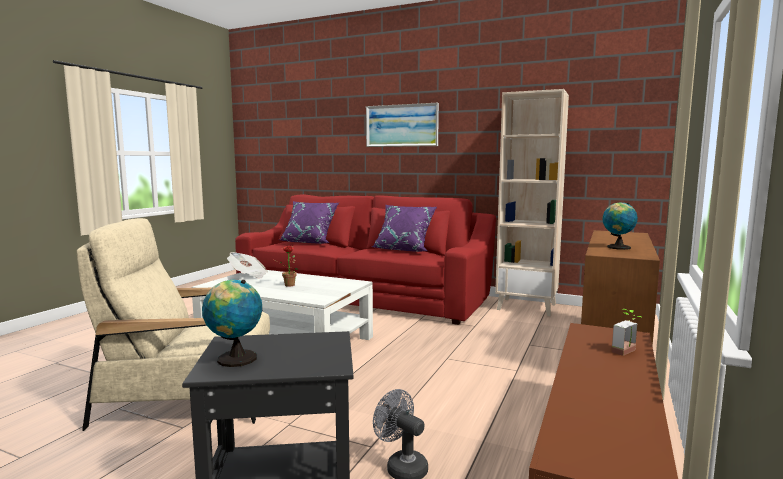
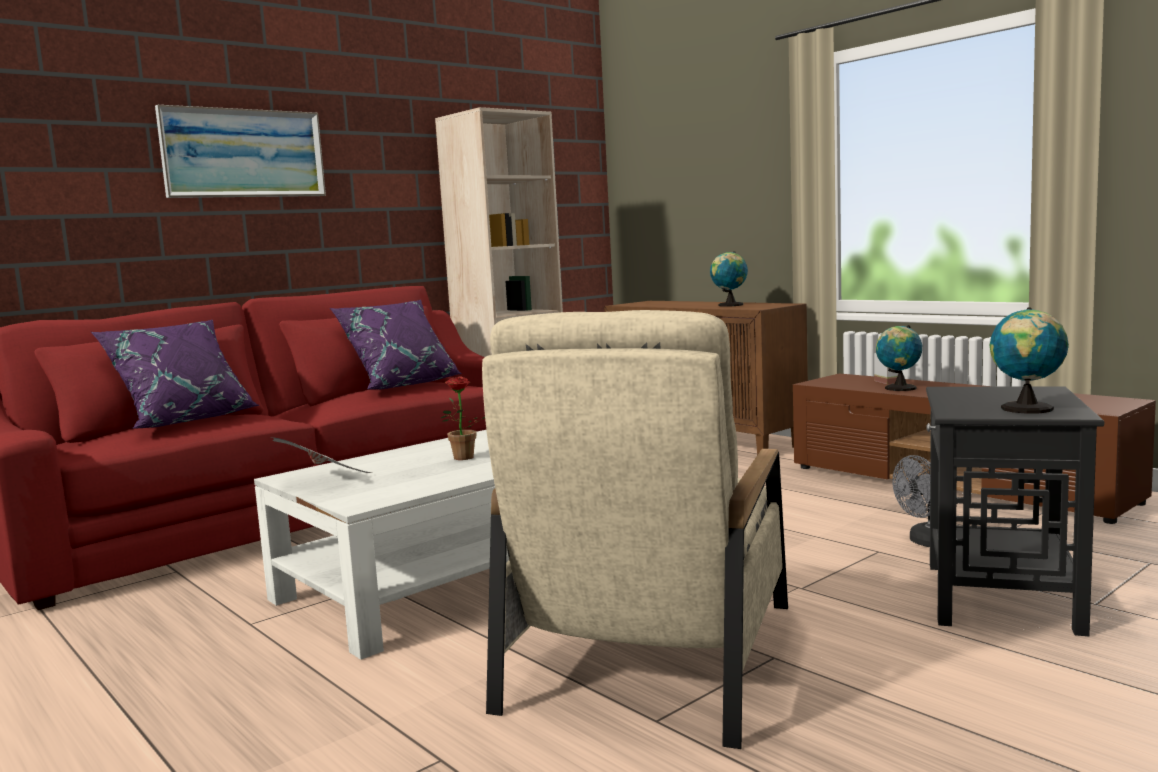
camera: 65 degrees left, 0 degrees up
(591, 357) = (898, 388): none -> globe

